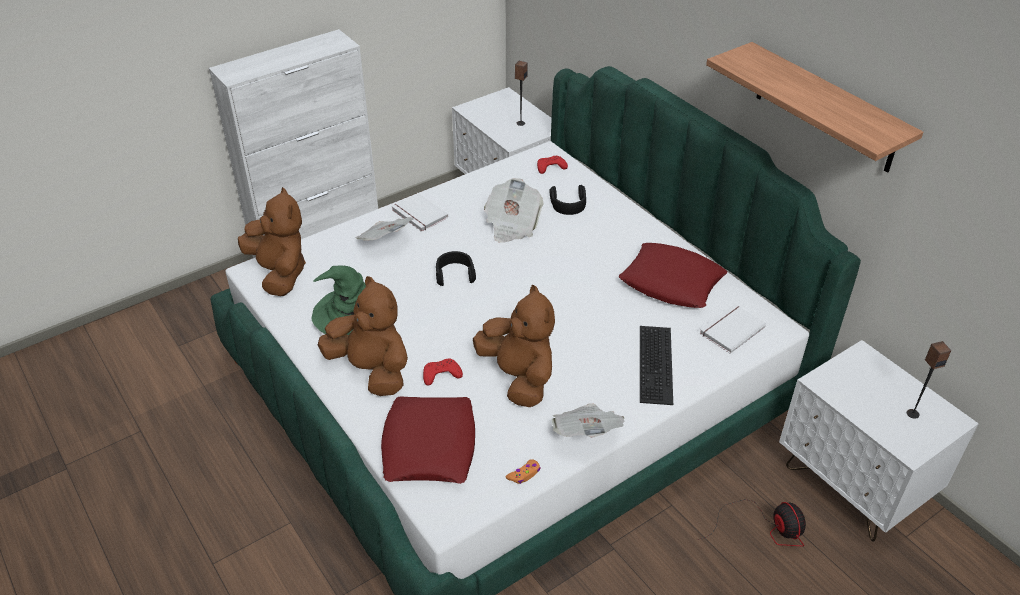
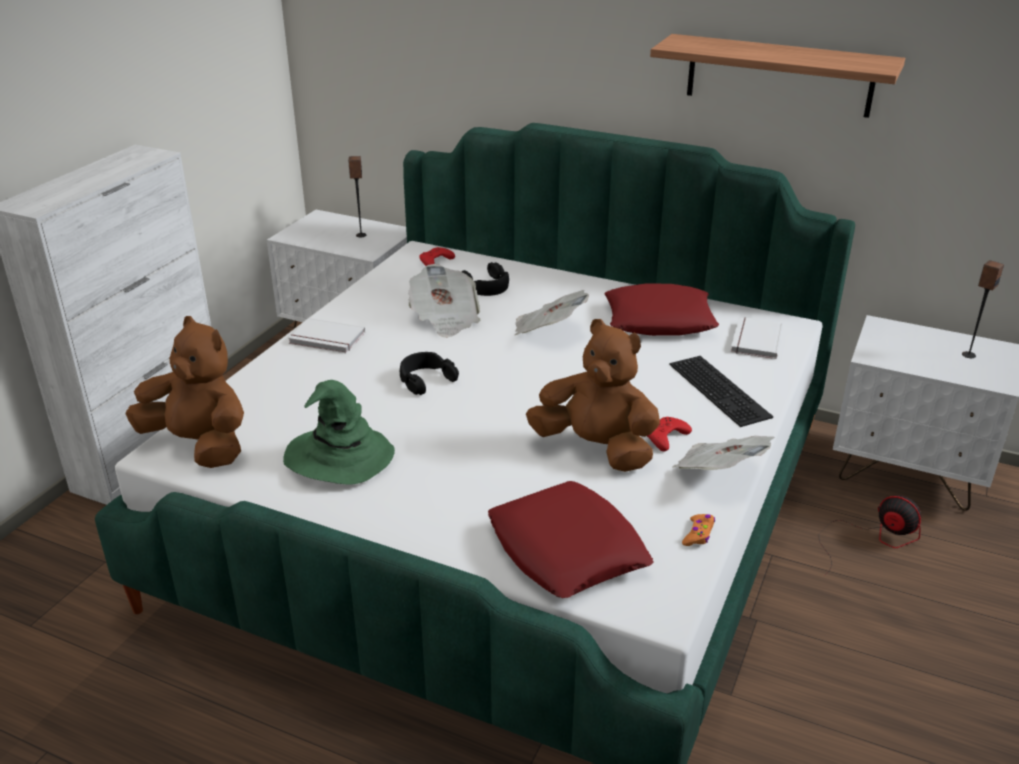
camera: 30 degrees left, 10 degrees down
(371, 370) = (420, 501): brown plush toy -> none
(385, 241) = (310, 374): newspaper -> newspaper (548, 330)
(441, 374) = (507, 476): red game controller -> red game controller (666, 437)

